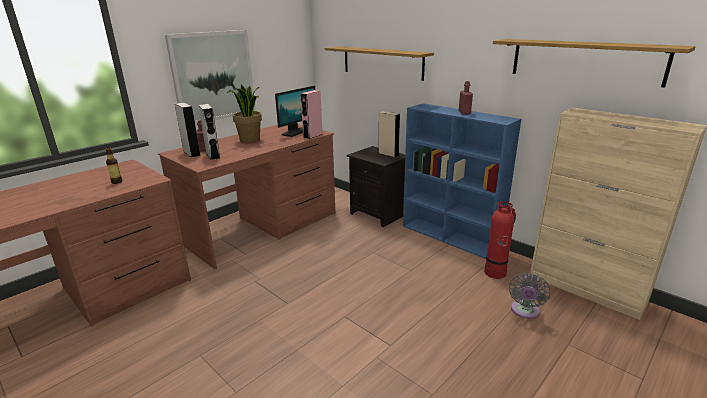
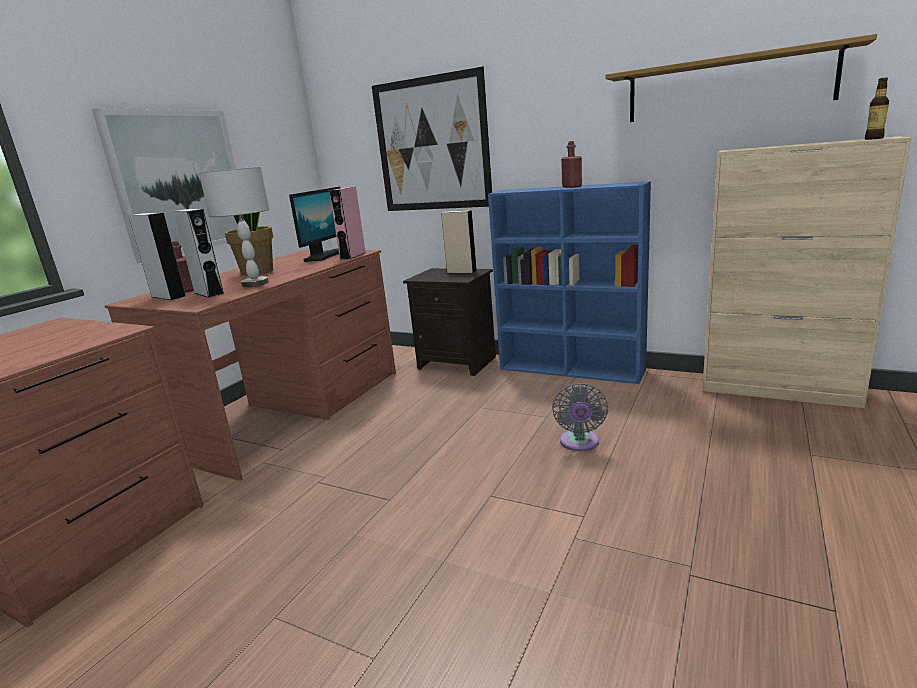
camera: 15 degrees left, 5 degrees down
(117, 182) = (46, 344): bottle -> bottle (874, 138)
(241, 152) = (254, 284): none -> grey table lamp
(382, 62) = (432, 145): shelf -> picture
(495, 272) = (658, 395): fire extinguisher -> none
(524, 311) = (728, 430): grey fan -> grey fan (579, 443)

